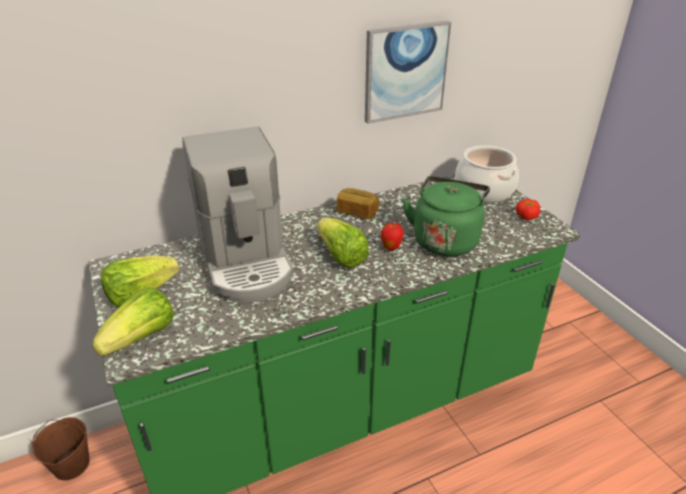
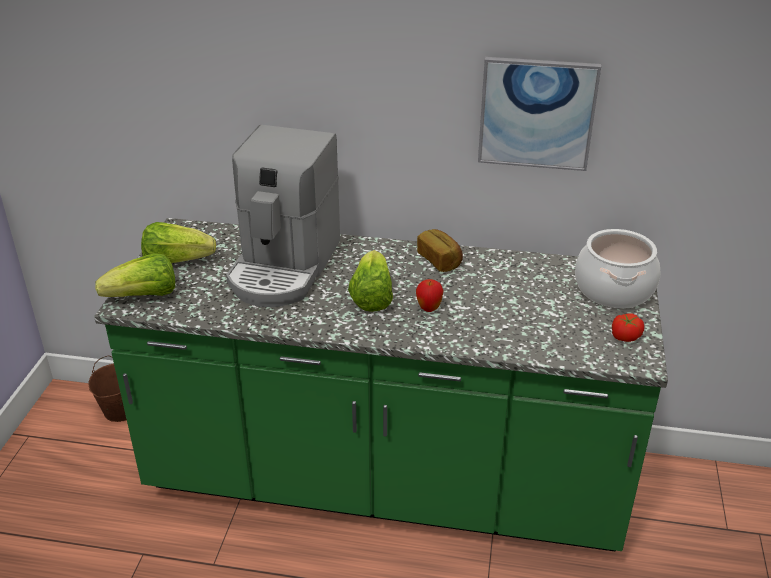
camera: 35 degrees right, 0 degrees up
(445, 239) = (496, 323): green kettle -> none

